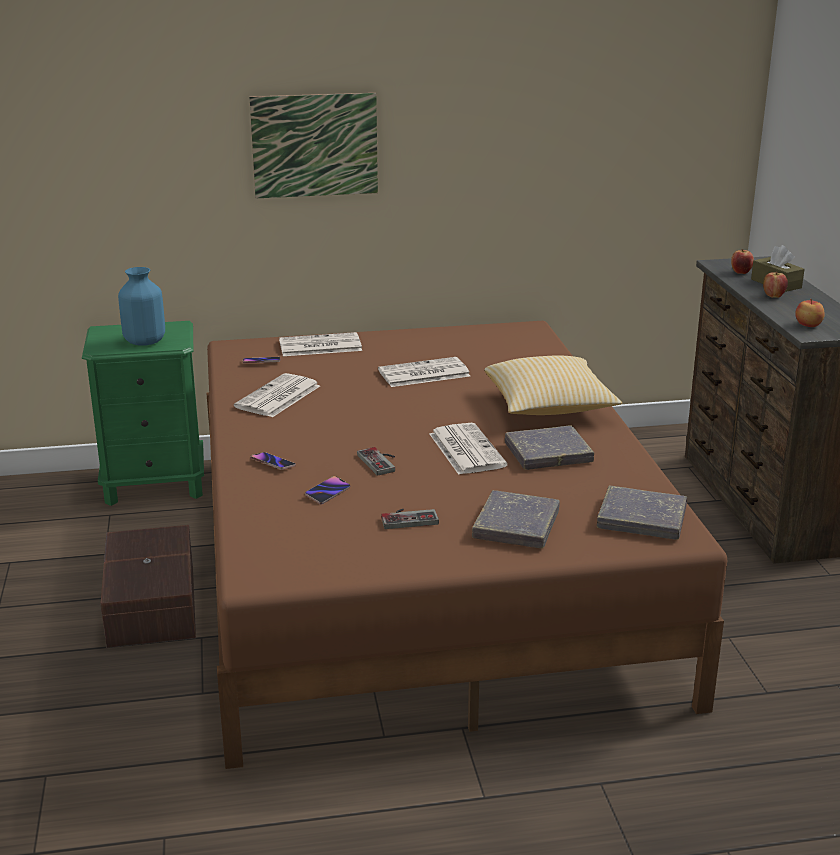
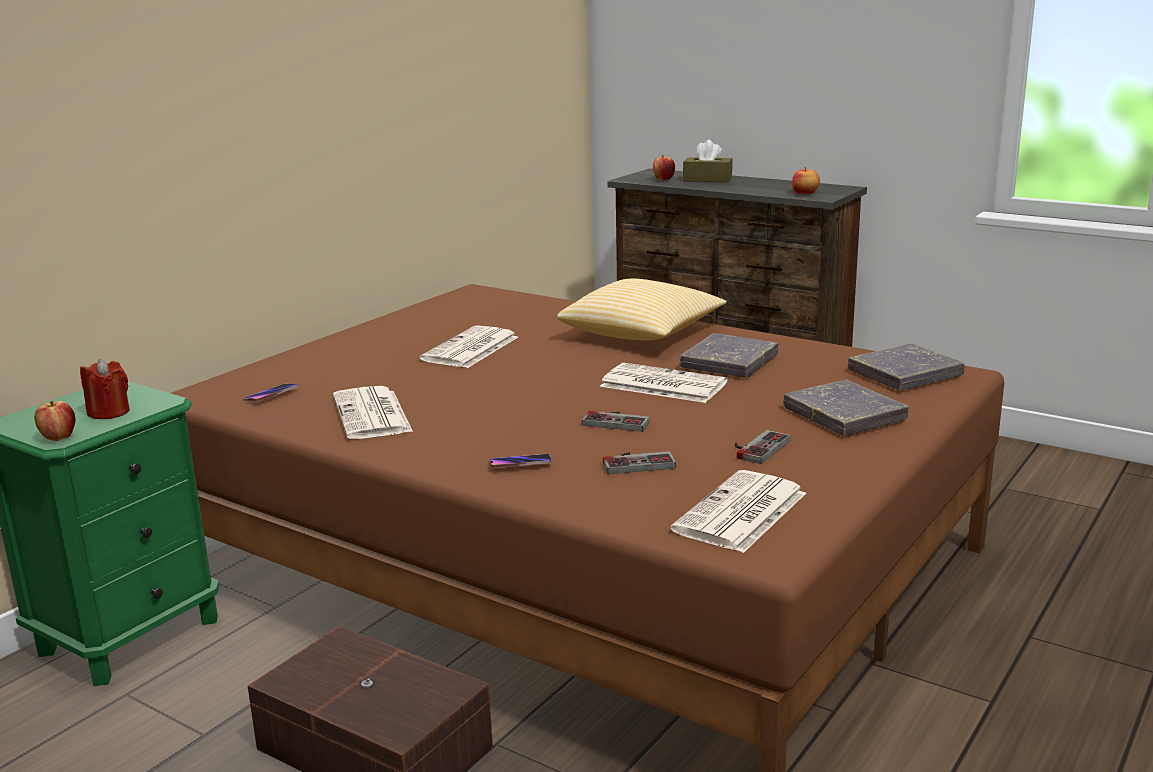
camera: 45 degrees left, 5 degrees down
(144, 342) = (109, 412): blue vase -> red candle
(315, 145) = (233, 100): picture -> none
(319, 346) = (302, 363): newspaper -> newspaper (740, 513)
(327, 492) = (637, 462): phone -> game controller
(773, 296) = (730, 185): apple -> apple (59, 438)

